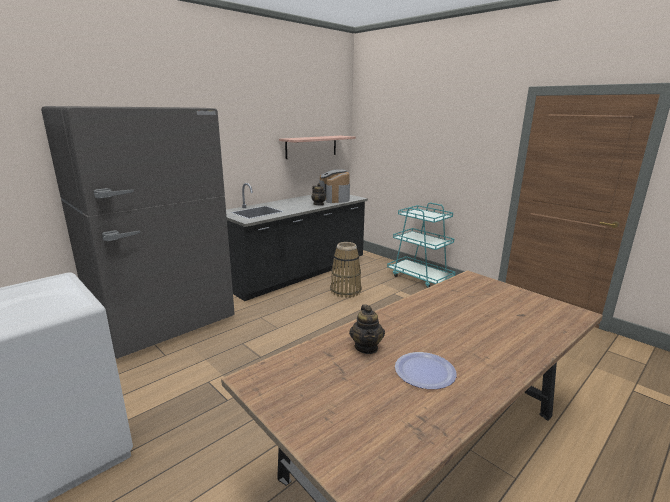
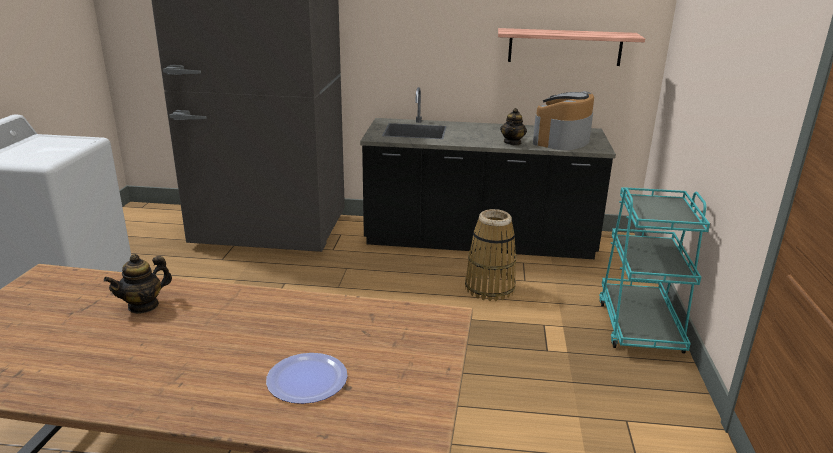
camera: 50 degrees right, 5 degrees up
(425, 371) = (113, 352): plate -> plate (307, 379)

